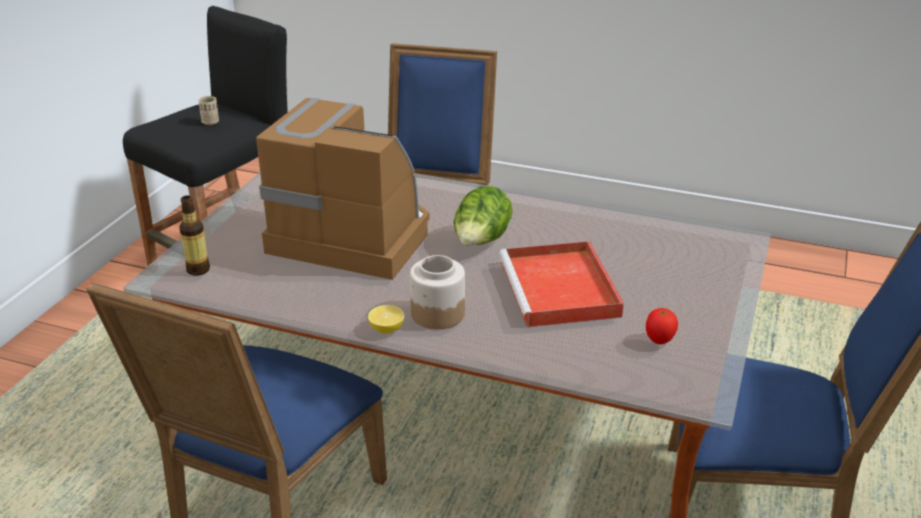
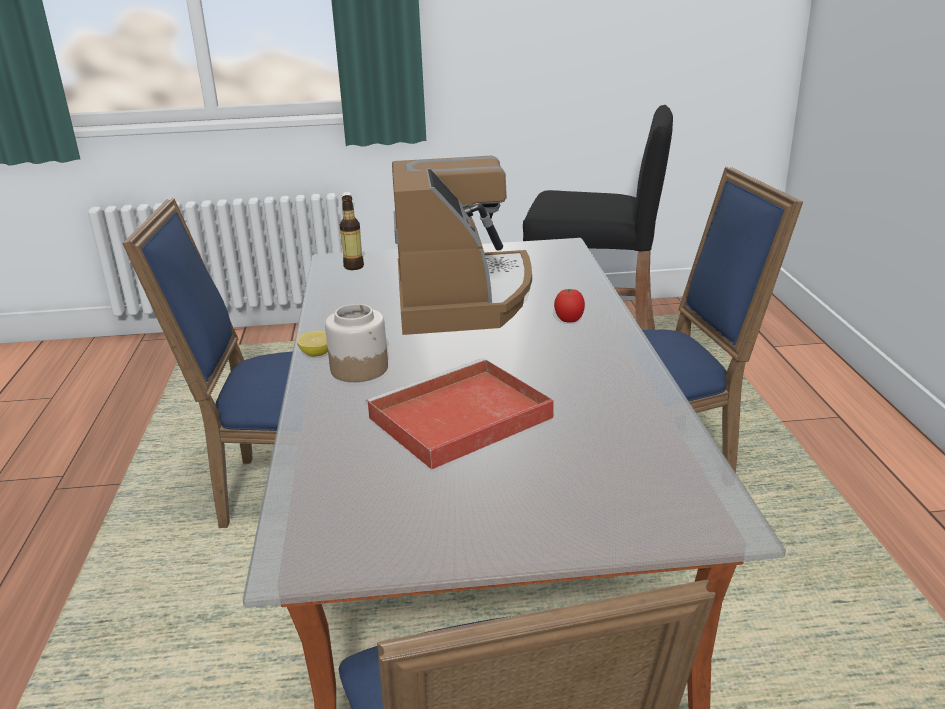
camera: 65 degrees right, 5 degrees down
(210, 122) = (589, 203): beige cup -> none
(481, 242) = (513, 355): lettuce -> none
(659, 341) = (397, 506): tomato -> tomato (569, 321)

